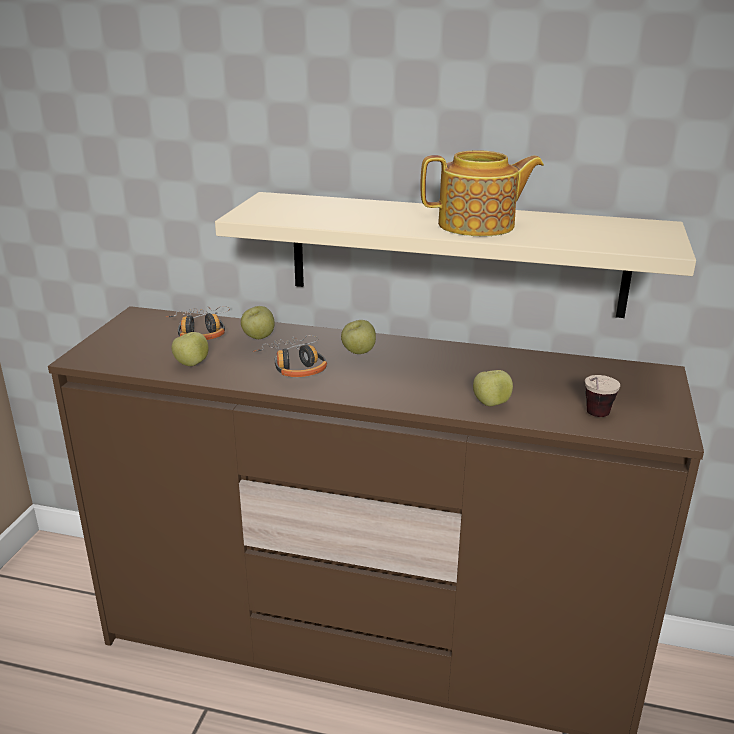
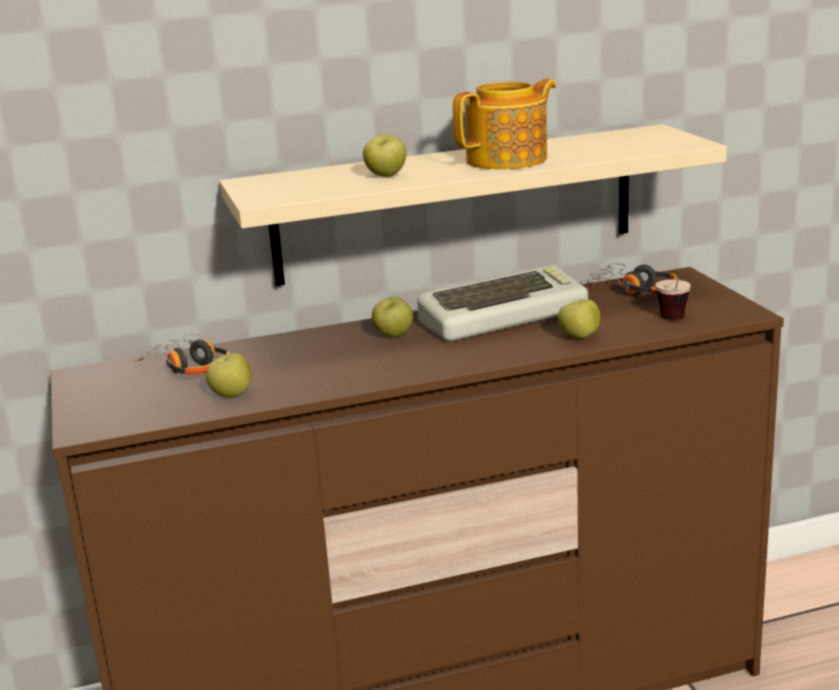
camera: 30 degrees left, 5 degrees down
(258, 337) = (266, 353): apple -> apple (386, 176)
(295, 365) = (346, 363): headphones -> headphones (633, 289)
(460, 362) = (503, 315): none -> keyboard

